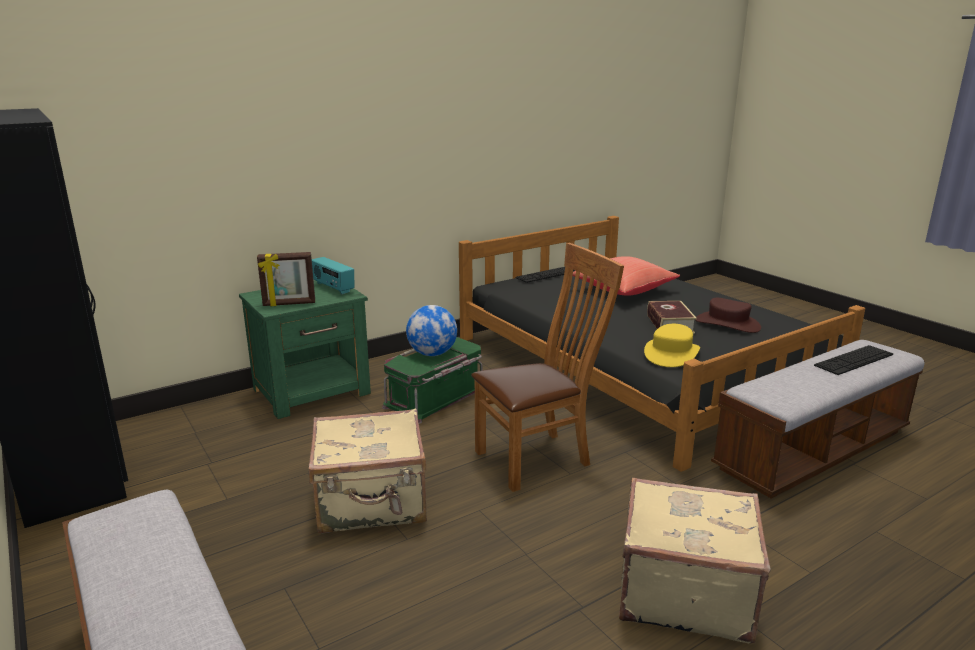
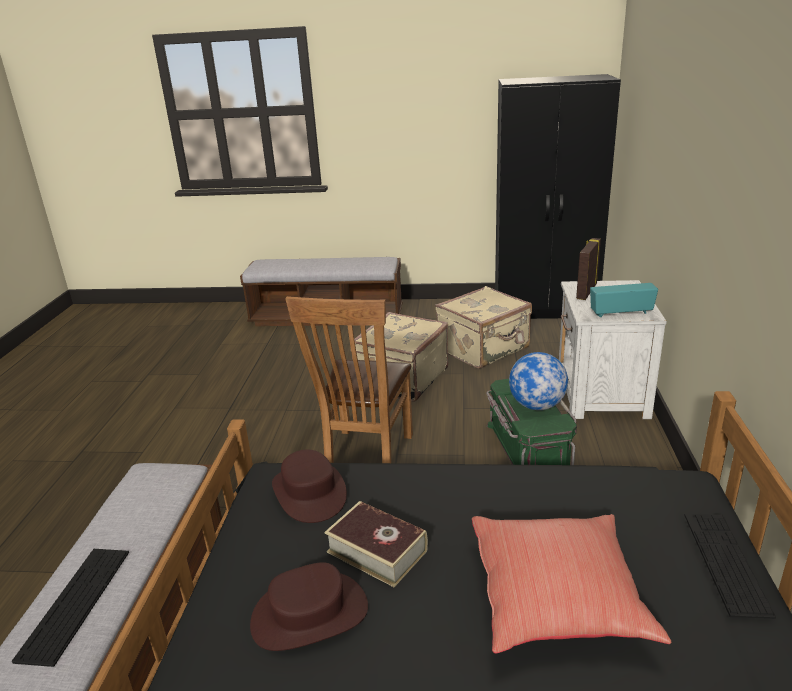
camera: 130 degrees right, 5 degrees up
(313, 391) = (600, 394): green nightstand -> white nightstand
(671, 354) = (310, 492): yellow hat -> brown hat
(683, 591) = (183, 444): beige suitcase -> beige suitcase (484, 349)

